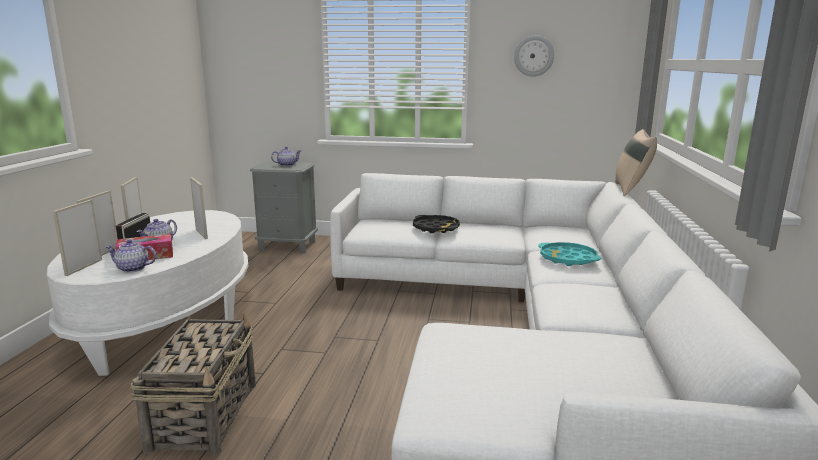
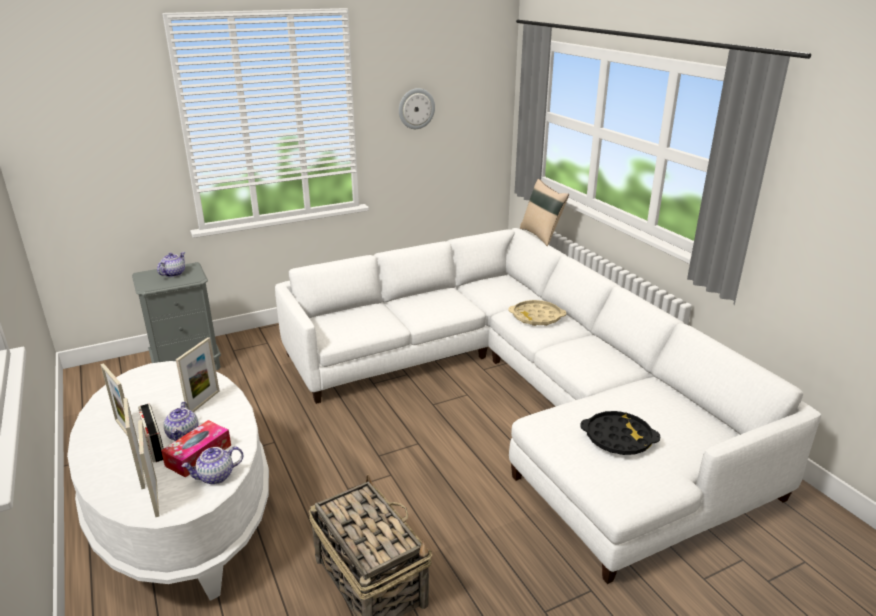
camera: 35 degrees left, 10 degrees up
(201, 233) = (203, 402): picture frame -> picture frame turned 90 degrees clockwise
(436, 228) = (394, 312): black tray -> black tray (618, 438)
(568, 259) = (536, 317): turquoise tray -> beige tray

